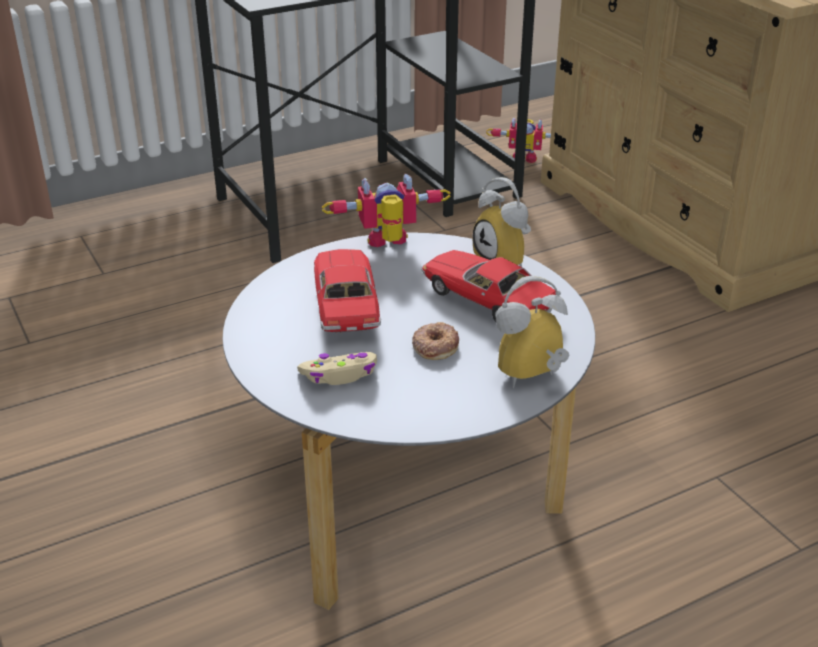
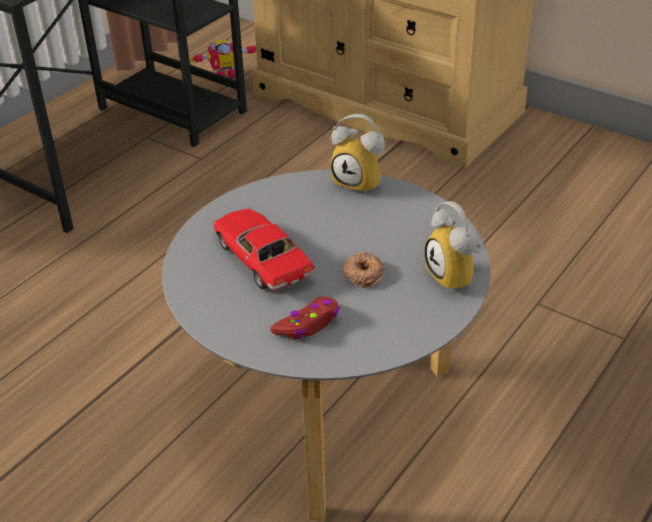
camera: 25 degrees left, 5 degrees up
(340, 375) = (308, 324): beige game controller -> red game controller
(389, 244) = (255, 195): toy robot -> none
(486, 300) = (371, 221): toy car -> none
(533, 379) = (457, 277): alarm clock -> alarm clock turned 60 degrees counterclockwise

